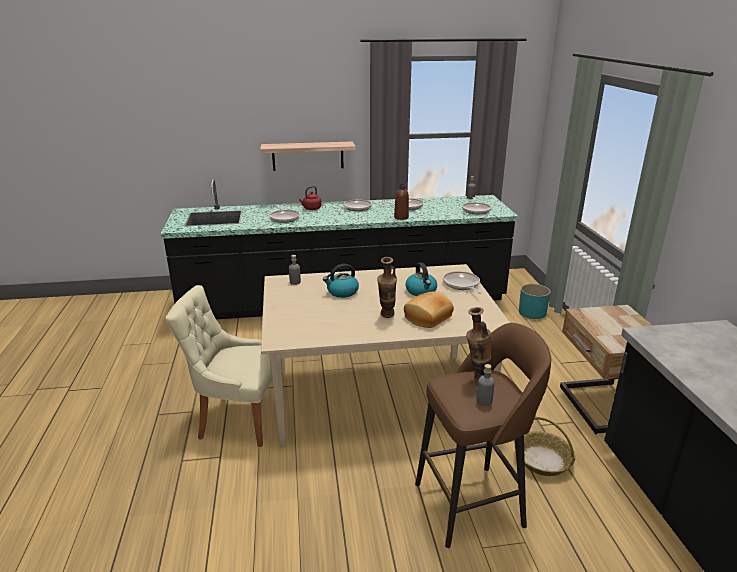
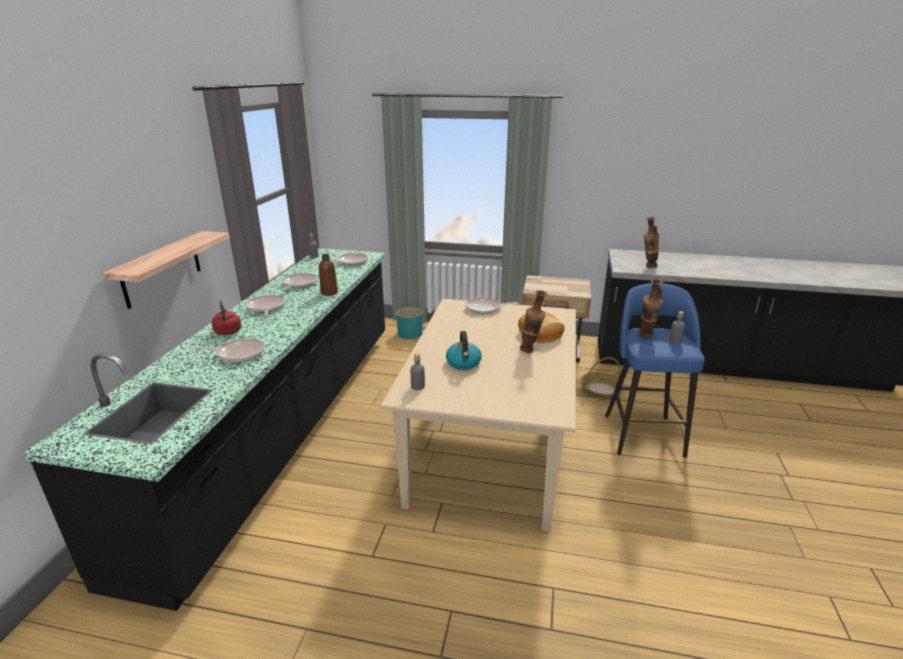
camera: 70 degrees left, 0 degrees up
(238, 419) = (486, 562): beige chair -> none
(421, 291) = (487, 327): kettle -> none
(472, 504) = (643, 433): brown stool -> blue stool
(684, 352) = (647, 267): none -> vase

